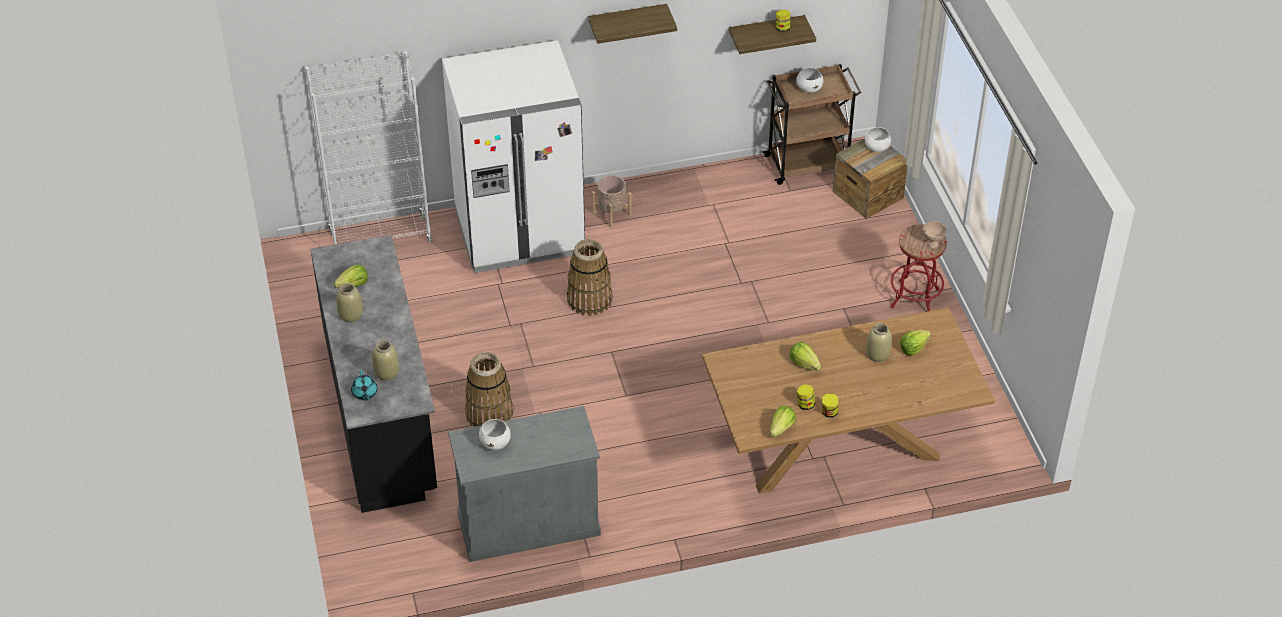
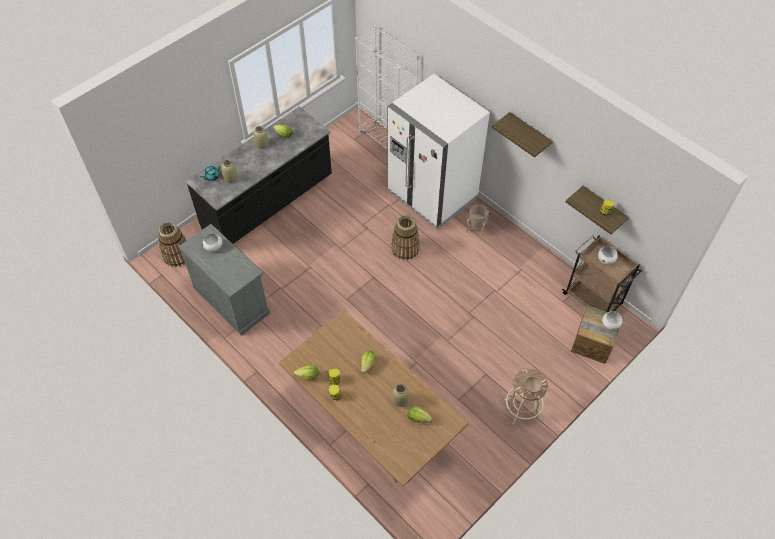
camera: 60 degrees right, 10 degrees up
(489, 413) = (296, 246): basket -> basket (177, 255)
(915, 298) = (522, 409): red stool -> beige stool

